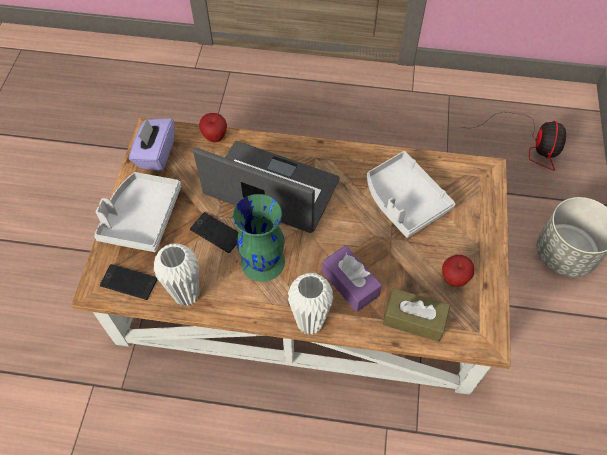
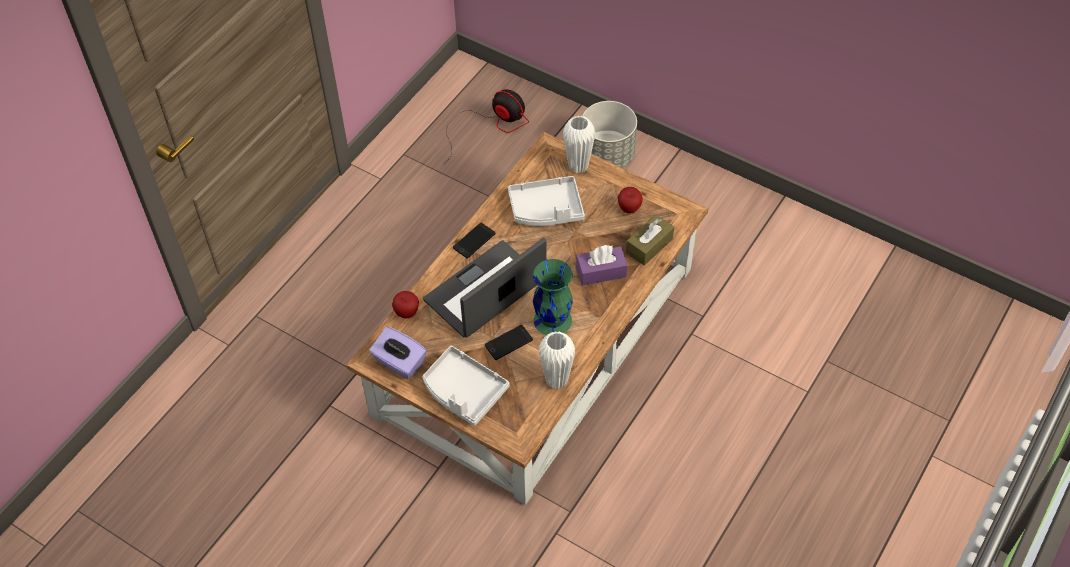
camera: 65 degrees left, 5 degrees down
(129, 282) = (524, 417): phone -> phone (474, 241)
(309, 323) = (621, 308): white vase -> white vase (578, 166)

